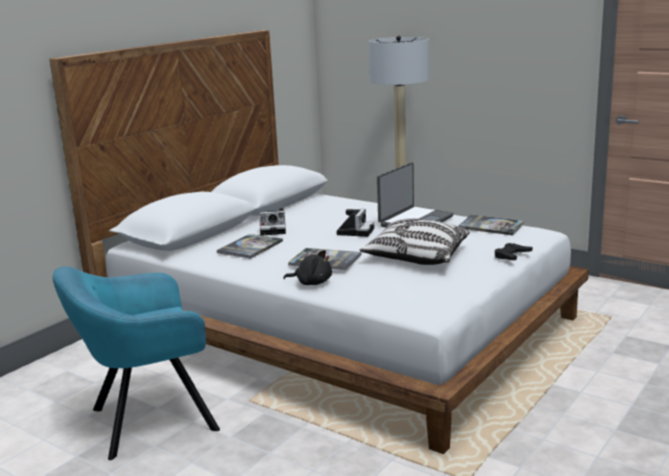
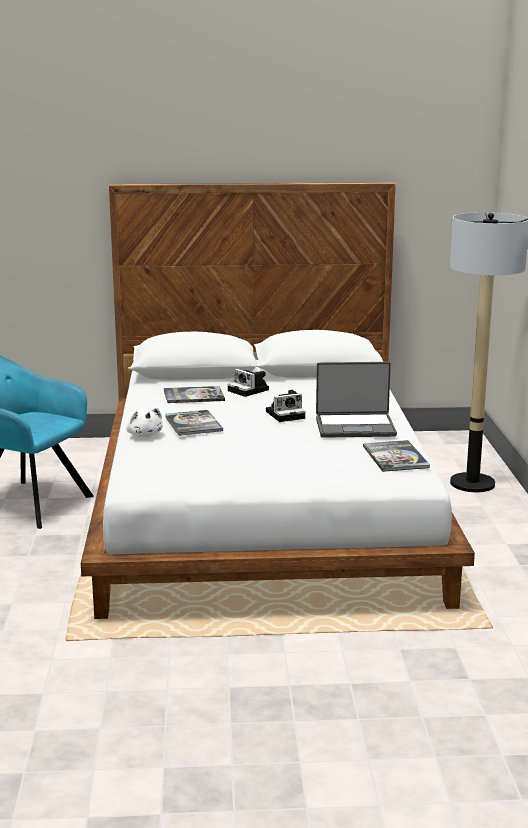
camera: 50 degrees right, 0 degrees up
(312, 283) = (144, 435): black plush toy -> white plush toy
(416, 257) = (257, 452): pillow -> none
(512, 255) = (319, 483): black game controller -> none

